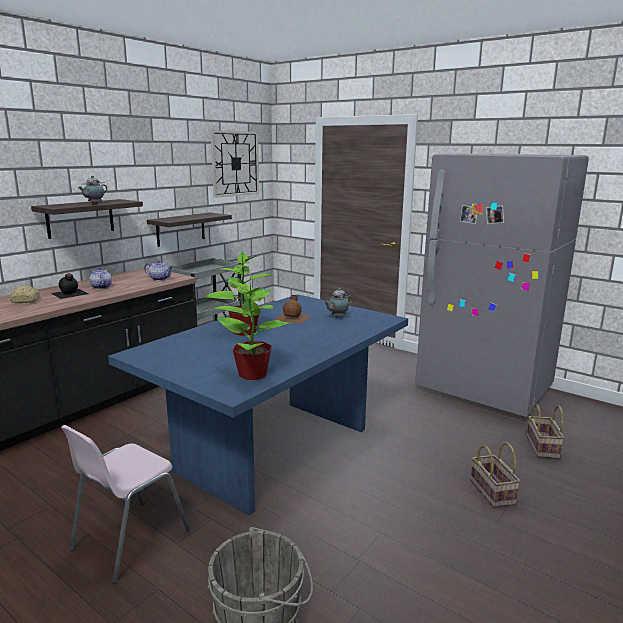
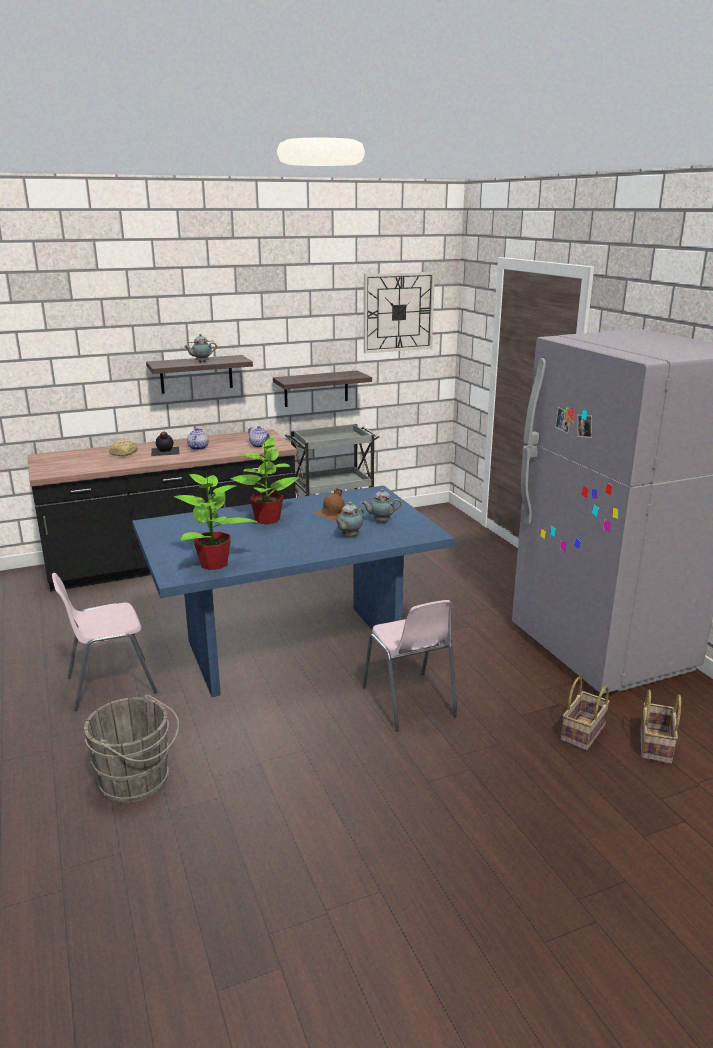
camera: 30 degrees right, 5 degrees up
(331, 330) = (349, 536): none -> teapot
(412, 463) = (409, 702): none -> pink chair
(493, 492) = (459, 756): basket -> basket (656, 746)

